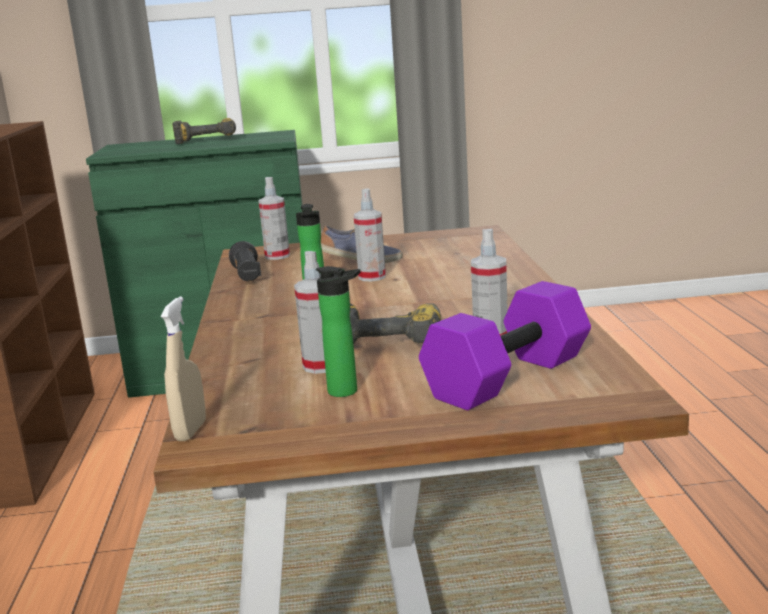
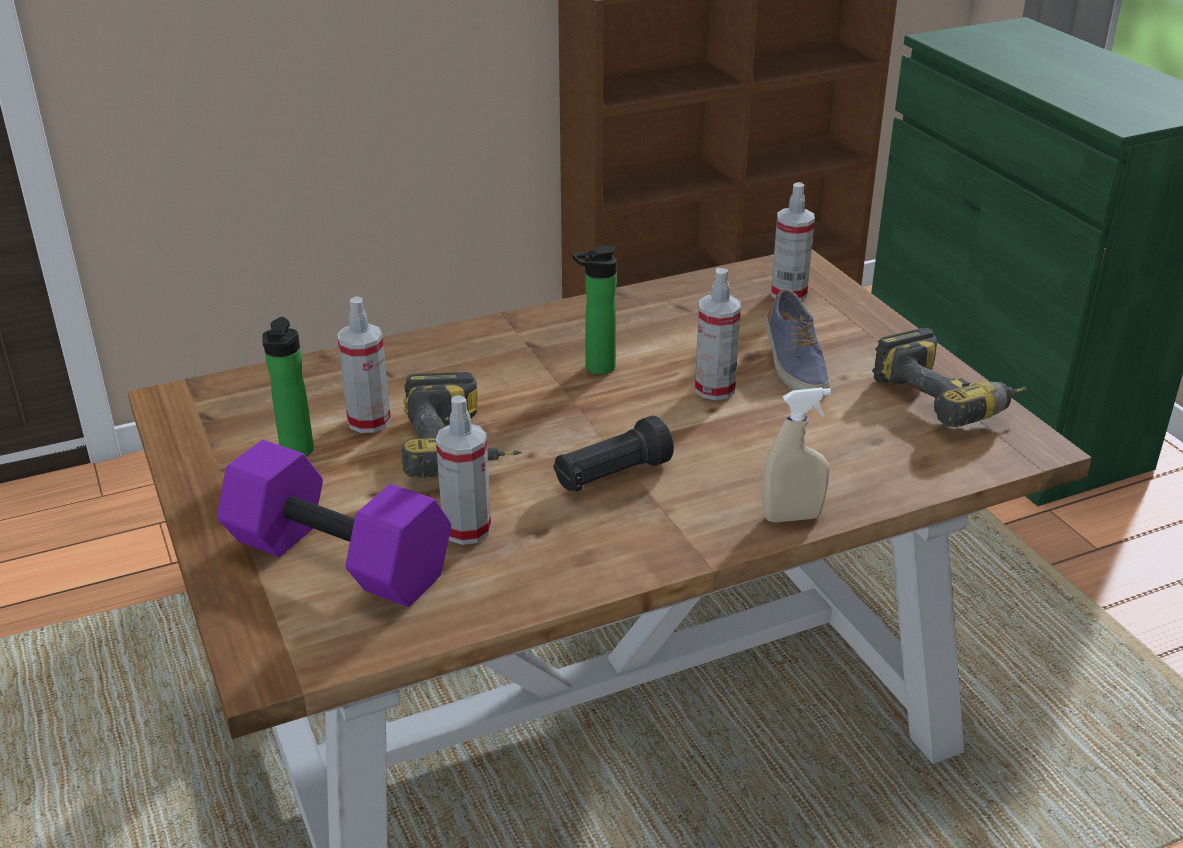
camera: 70 degrees right, 15 degrees up
(190, 431) = (204, 386): beige spray bottle -> beige spray bottle (792, 517)
(207, 140) = (1097, 71): power drill -> power drill (949, 399)
(247, 276) = (687, 295): black flashlight -> black flashlight (611, 476)

